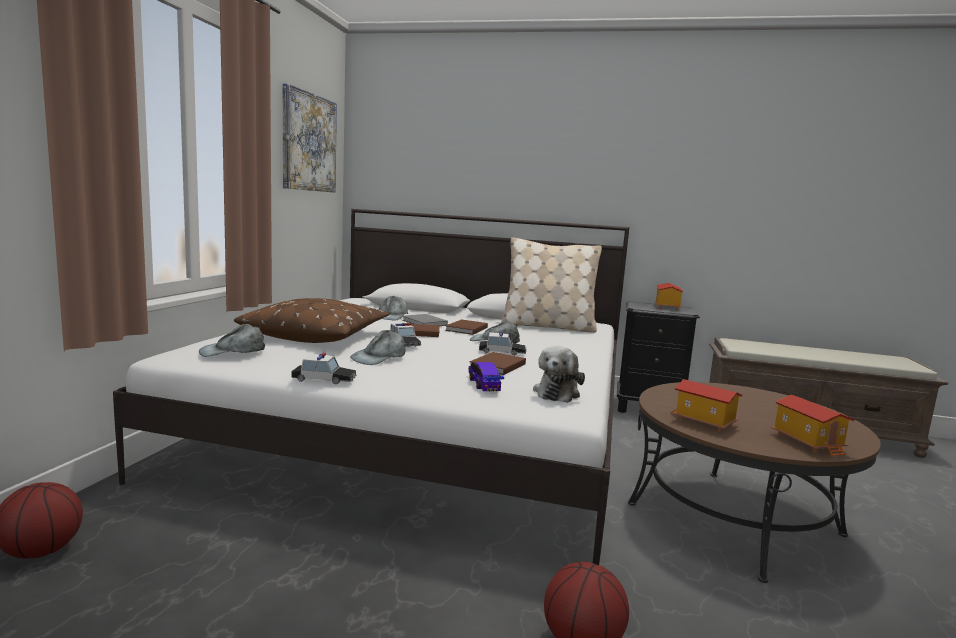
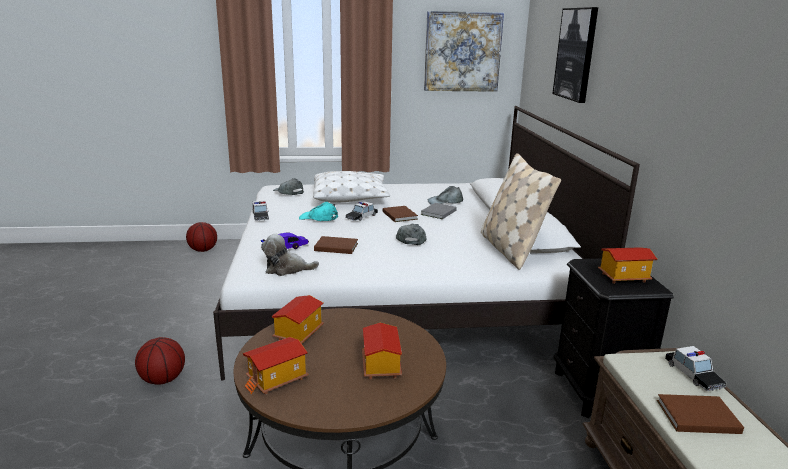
camera: 70 degrees right, 10 degrees up
(317, 335) = (351, 197): brown pillow -> white pillow
(379, 357) = (318, 218): grey cap -> turquoise cap
(465, 329) = (440, 226): brown book -> brown book (695, 416)
(483, 149) = (576, 54): none -> picture
(502, 352) = (378, 244): toy car -> toy car (693, 375)
(762, 404) = (380, 366): none -> toy house

